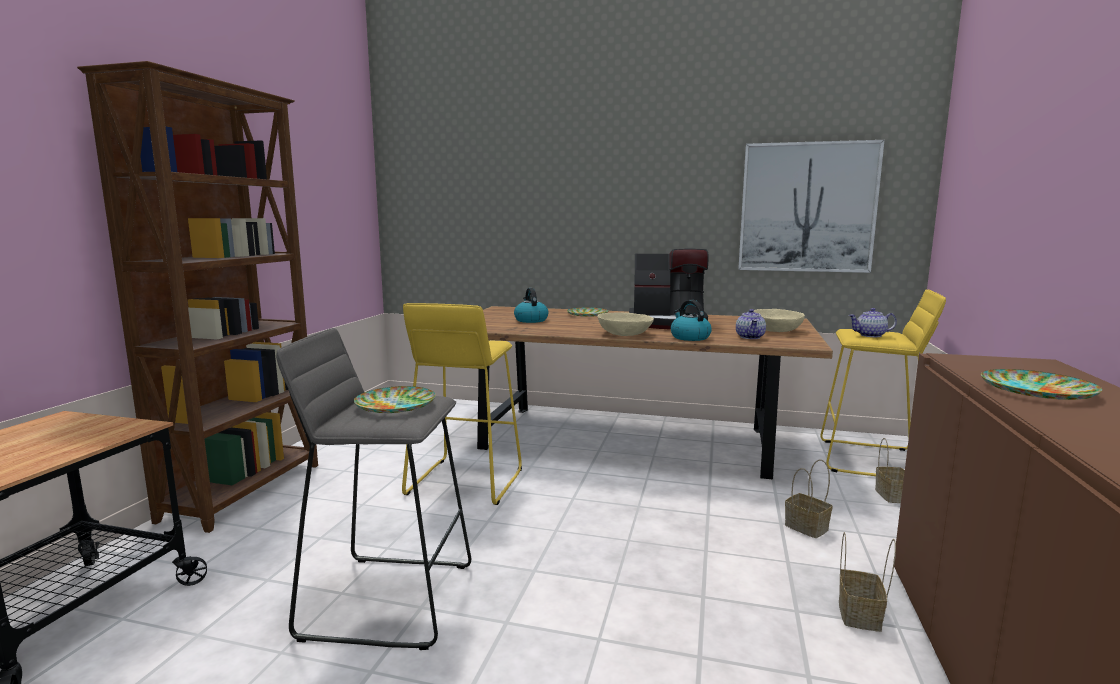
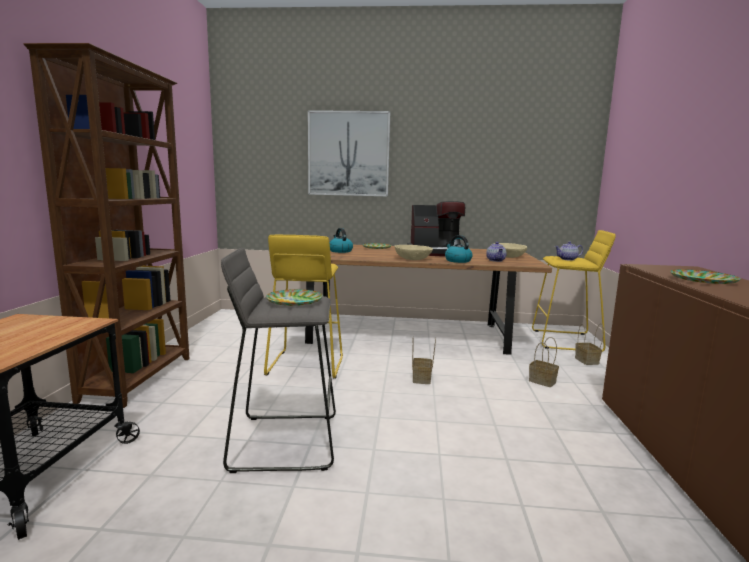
camera: 10 degrees left, 0 degrees up
(807, 207) = (522, 176): picture -> picture (348, 154)
(860, 616) = (592, 429): basket -> basket (422, 379)

